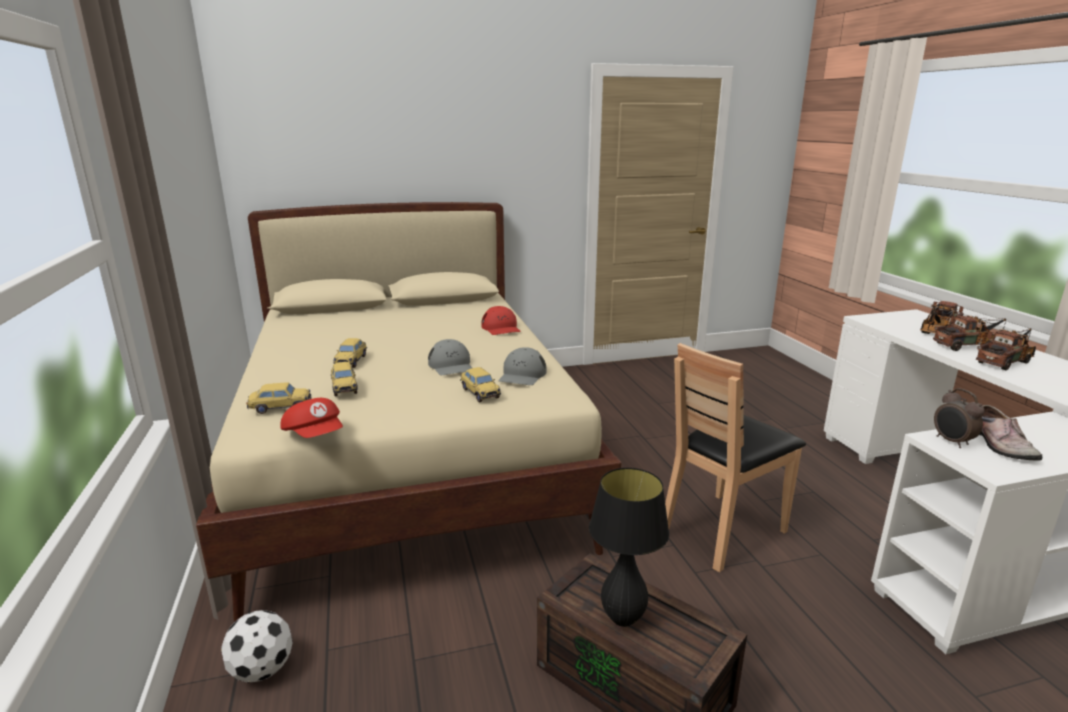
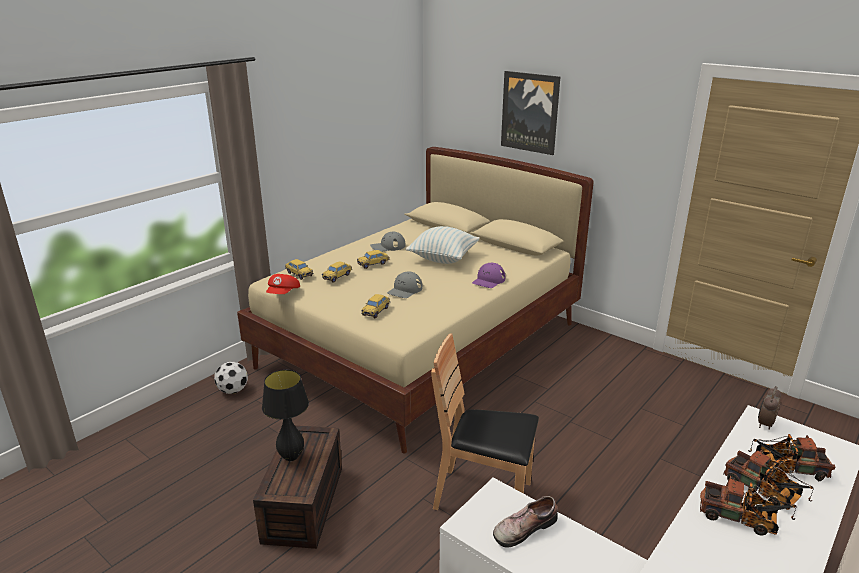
camera: 55 degrees right, 5 degrees up
(404, 139) = (530, 112): none -> picture
(410, 330) = (443, 258): none -> pillow
(501, 328) = (488, 280): red cap -> purple cap
(522, 375) = (418, 314): grey cap -> grey cap (388, 246)
(952, 442) = (501, 501): alarm clock -> alarm clock (764, 424)

